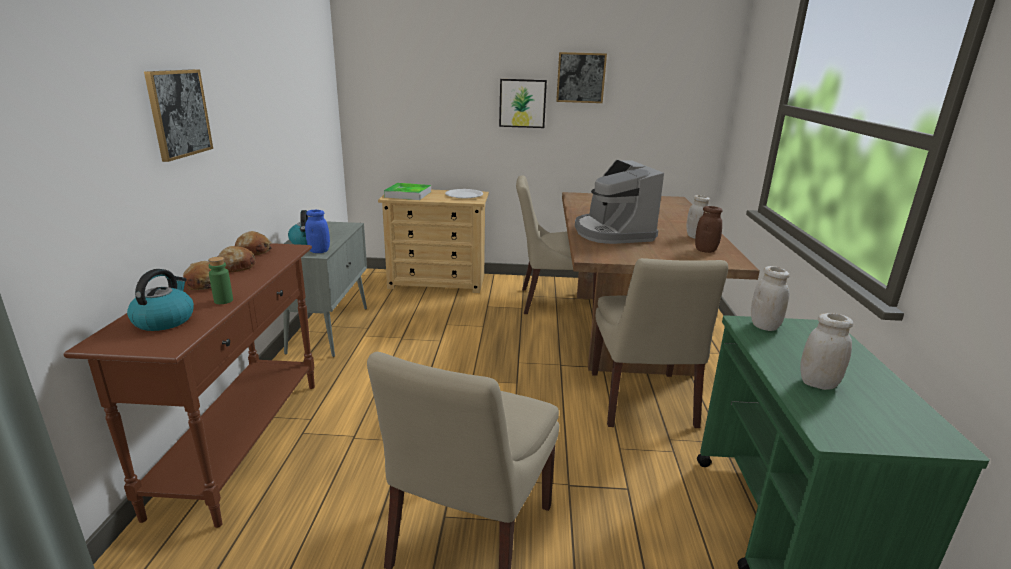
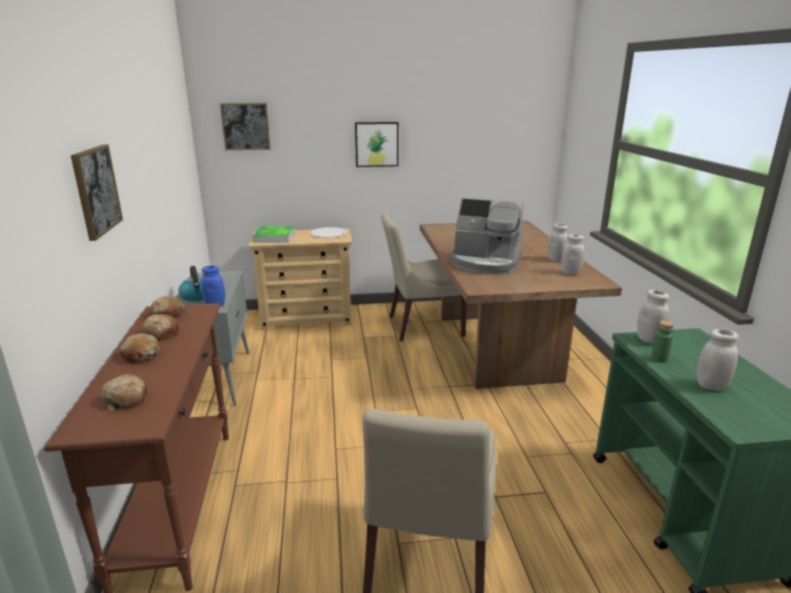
camera: 10 degrees left, 0 degrees up
(164, 320) = (126, 399): kettle -> bread
(223, 301) = (172, 372): green bottle -> green bottle (659, 359)
(581, 77) = (429, 118): picture -> picture (246, 126)
(612, 233) = (485, 262): coffee machine -> coffee machine turned 45 degrees counterclockwise
(642, 401) = (531, 411): beige chair -> none
(705, 250) = (570, 273): brown jar -> white jar

